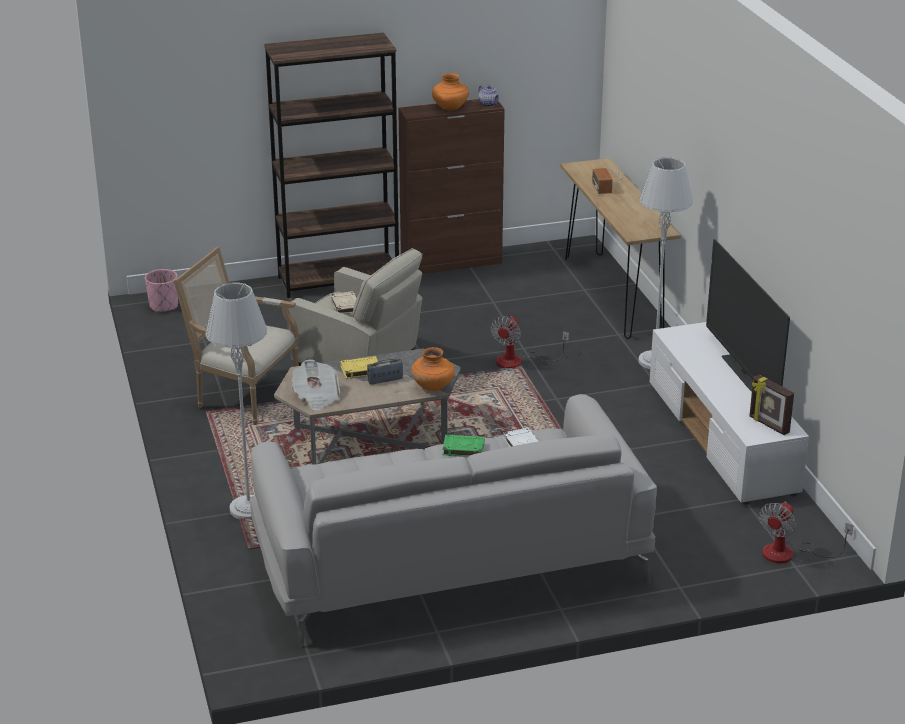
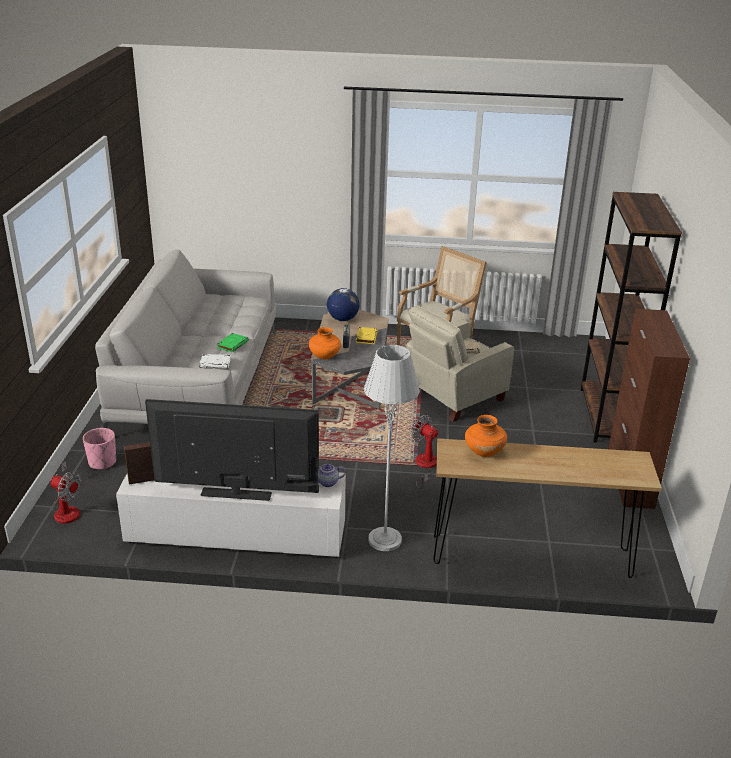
camera: 110 degrees right, 0 degrees up
(163, 306) = (581, 344): pink planter -> pink planter (102, 462)
(248, 509) = (305, 334): grey floor lamp -> none
(316, 397) = (342, 319): newspaper -> globe
(450, 107) = (660, 331): orange vase -> orange vase (484, 452)
(489, 104) = (666, 350): teapot -> teapot (327, 483)
(608, 182) = (588, 467): radio -> none
(789, 553) = (67, 509): fan -> fan turned 150 degrees clockwise

